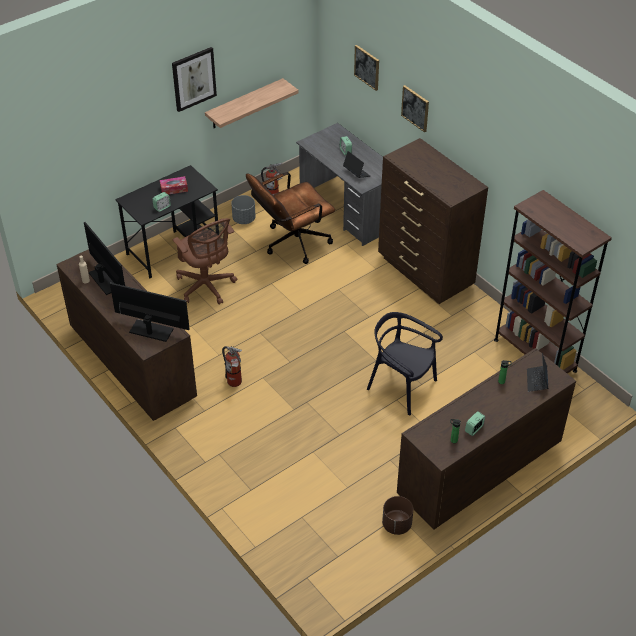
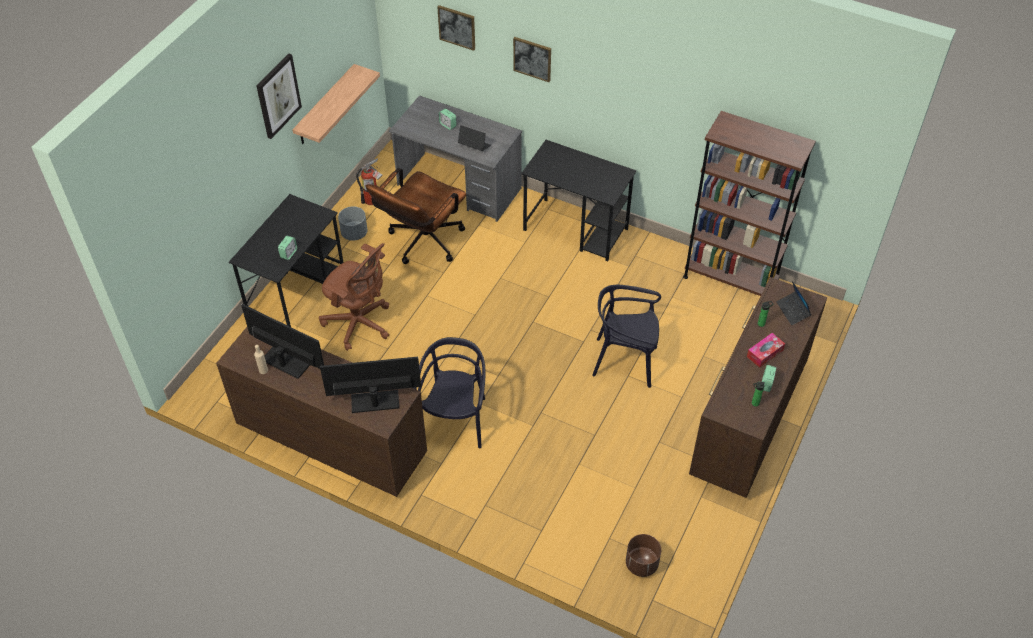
camera: 25 degrees left, 5 degrees up
(174, 189) = (289, 228): tissue box -> tissue box (765, 353)
(235, 383) = (455, 420): fire extinguisher -> black chair
(396, 525) = (705, 507): brown planter -> brown planter (641, 564)
(425, 273) = (576, 230): brown dresser -> black desk

